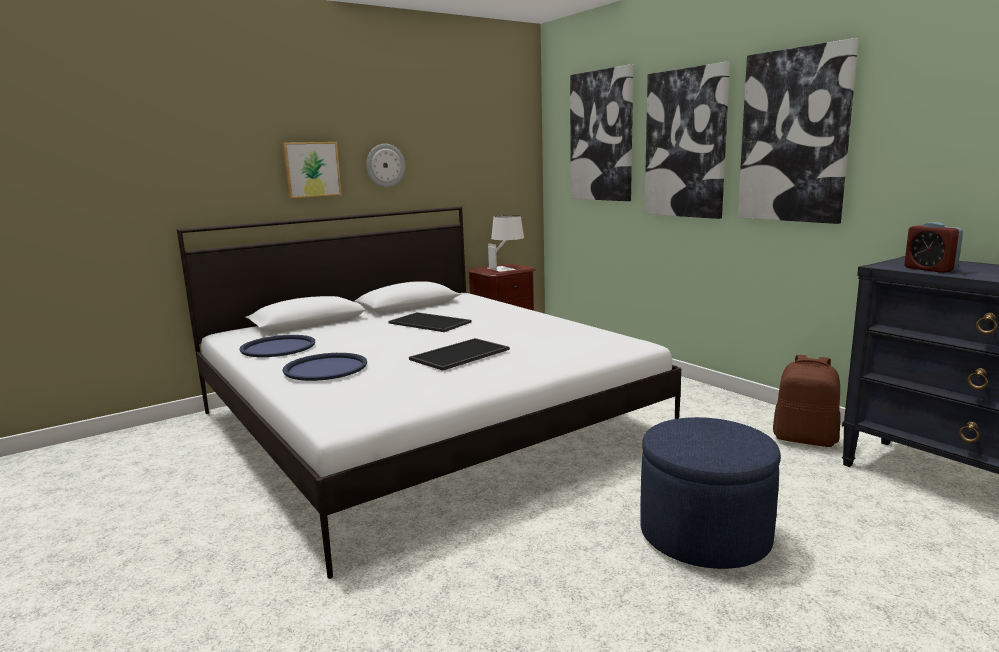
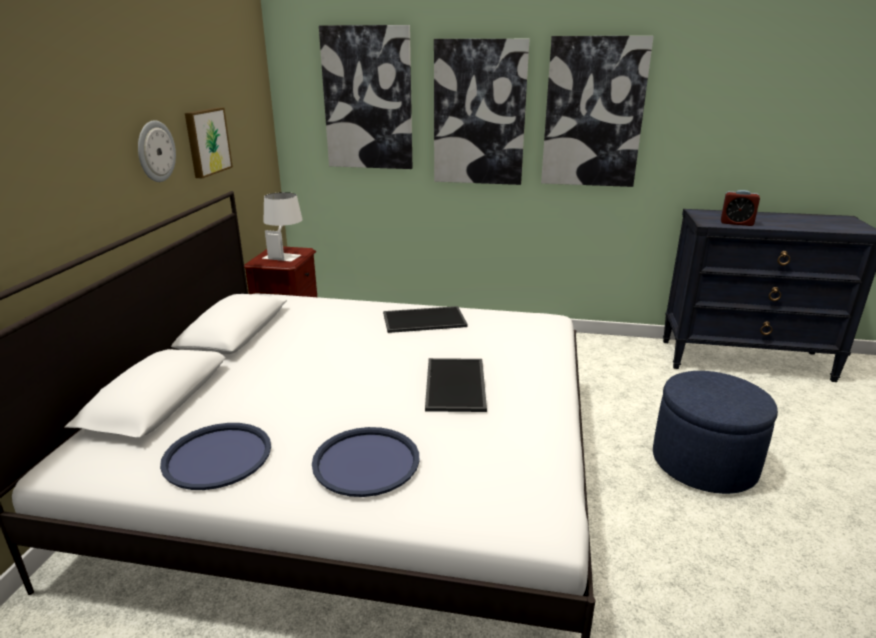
camera: 45 degrees left, 10 degrees up
(311, 169) = (80, 173): picture -> picture (206, 141)
(431, 322) = (323, 349): tray -> tray (425, 319)
(805, 439) = (629, 355): brown backpack -> none

